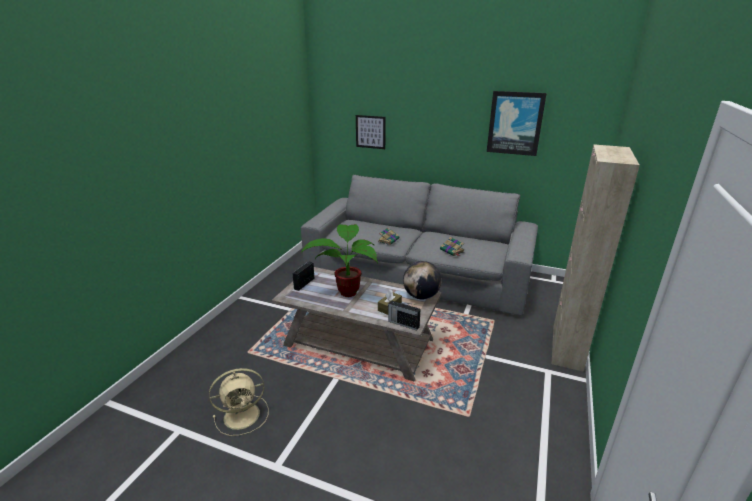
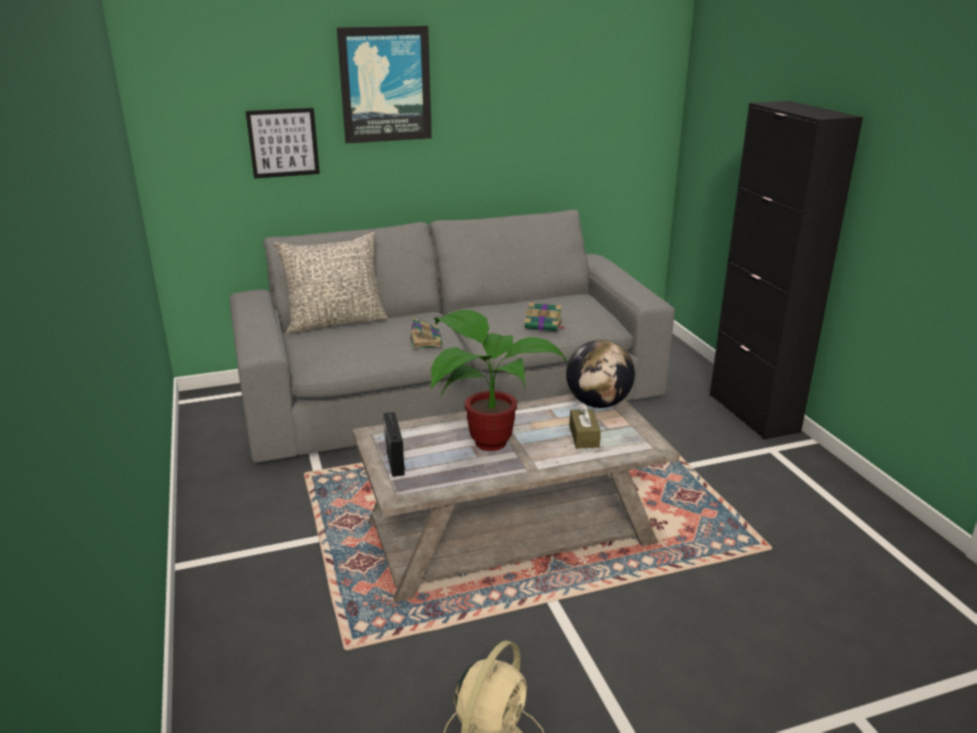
camera: 40 degrees left, 0 degrees up
(368, 221) = (336, 322): none -> grey pillow
(403, 323) = (637, 450): radio -> none
(515, 123) = (549, 93): picture -> picture (385, 84)
(567, 348) = (753, 413): beige cabinet -> black cabinet

